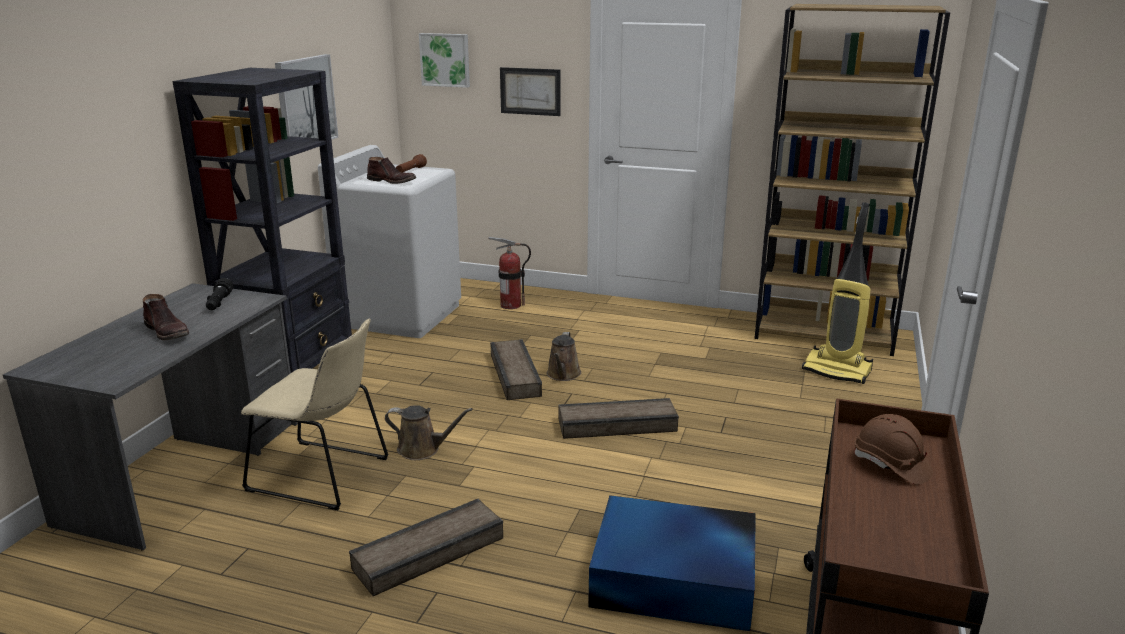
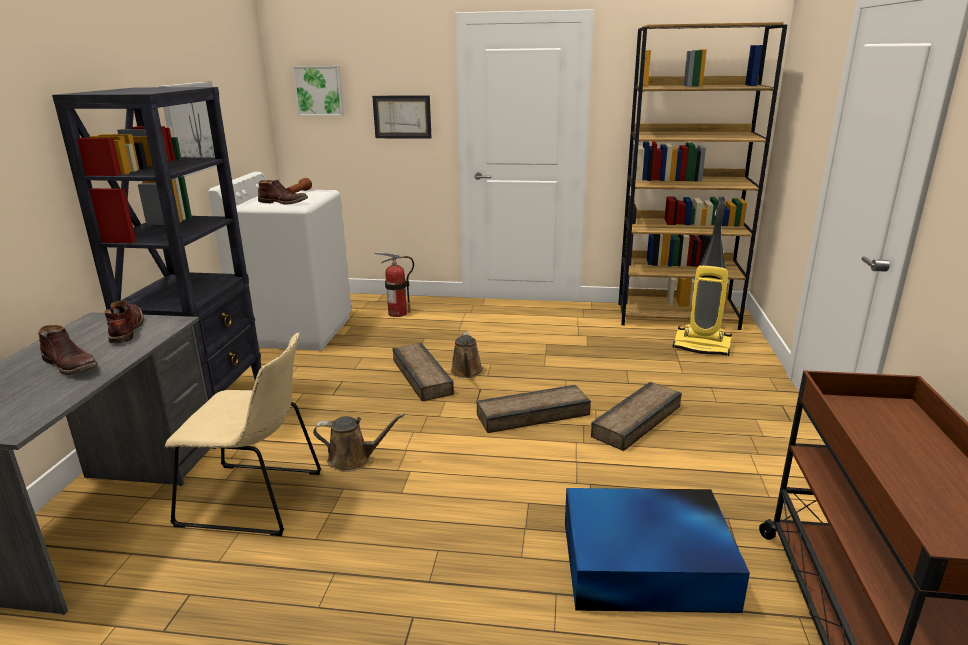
camera: 10 degrees left, 0 degrees up
(219, 303) = (125, 330): black flashlight -> brown boot
(430, 554) = (393, 573): crate -> crate (638, 421)
(891, 465) = (885, 432): brown hard hat -> none

